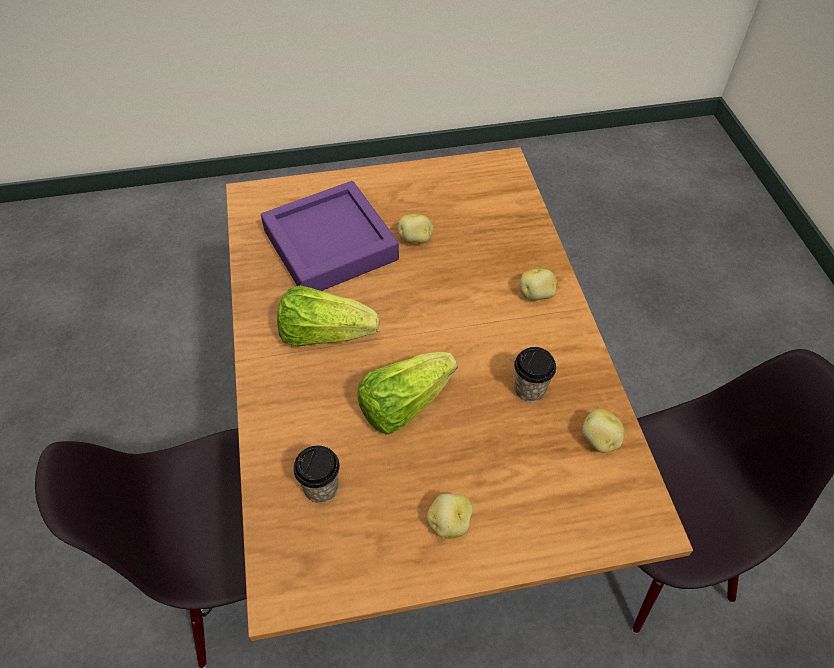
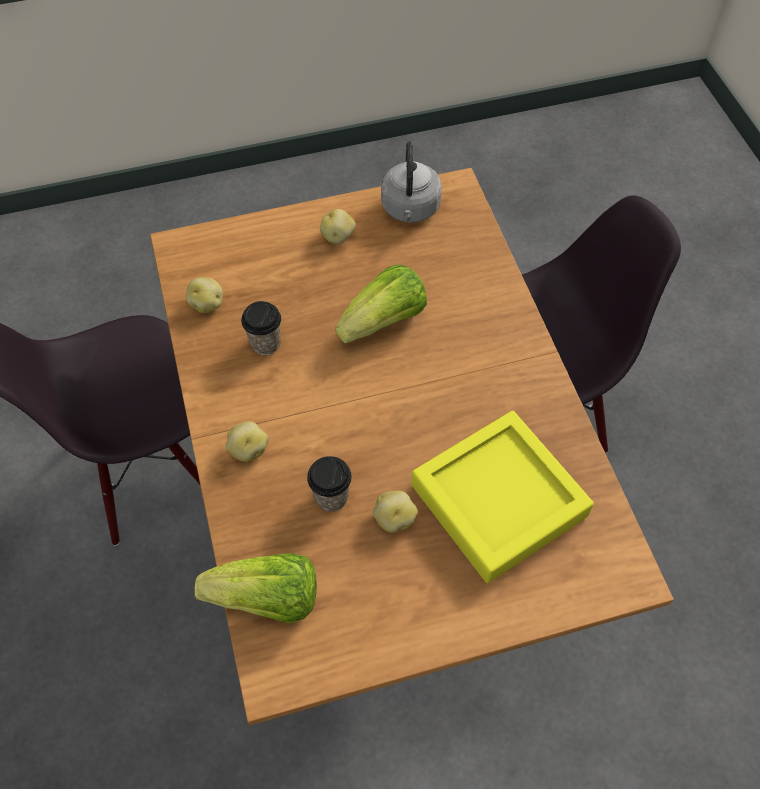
camera: 175 degrees right, 5 degrees up
(321, 488) = (444, 252): cup -> cup (331, 497)
(324, 334) = (476, 385): lettuce -> lettuce (267, 599)
(330, 245) = (498, 500): purple tray -> yellow tray
(351, 560) = (410, 210): none -> grey kettle

